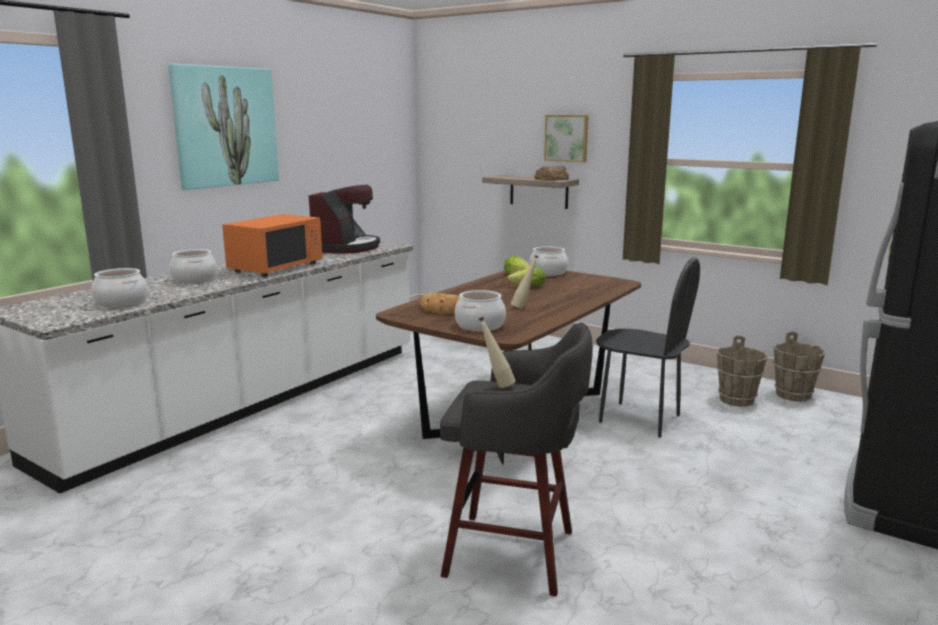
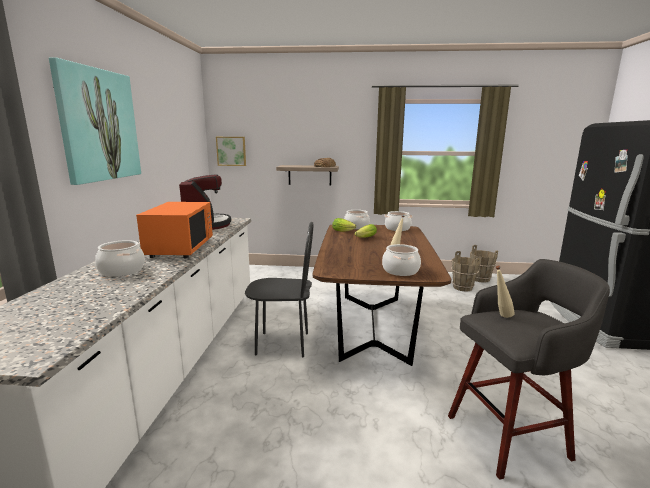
camera: 30 degrees left, 0 degrees up
(121, 303) = (84, 311): cooking pot -> cooking pot (397, 228)
(443, 310) = (353, 263): bread -> none
(567, 138) = (329, 139): picture -> picture (231, 151)
(639, 419) = (437, 311): black chair -> black chair (282, 344)

